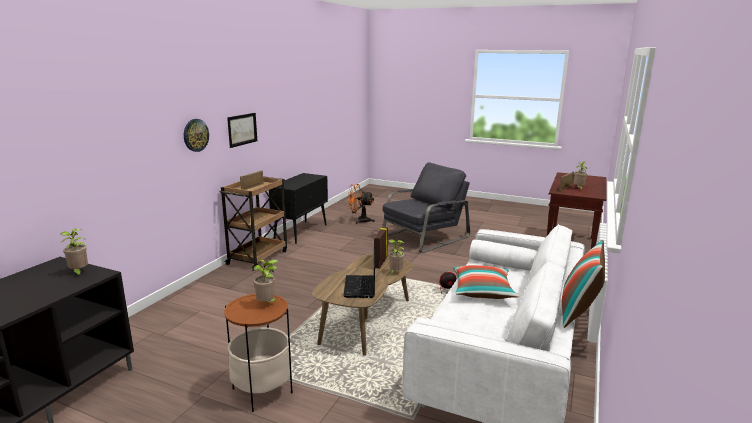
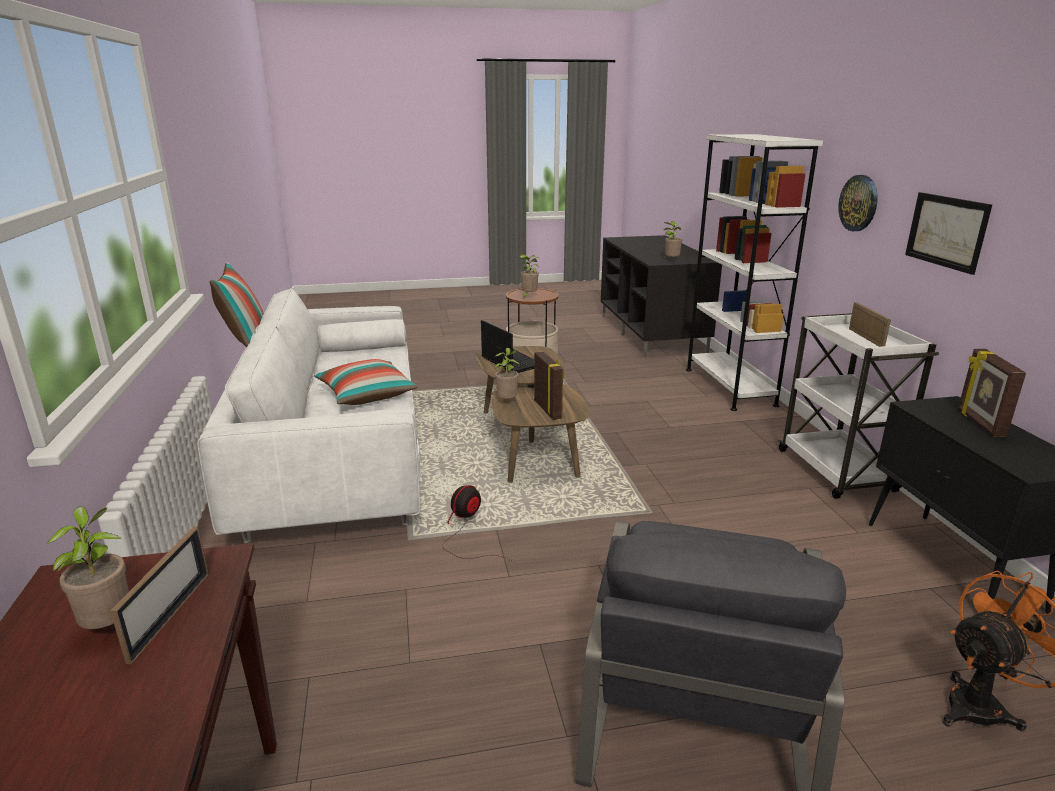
camera: 145 degrees right, 5 degrees up
(169, 311) = (729, 387): none -> white bookcase
(258, 257) = (837, 472): brown cart -> white cart
(292, 182) = (979, 423): none -> picture frame

